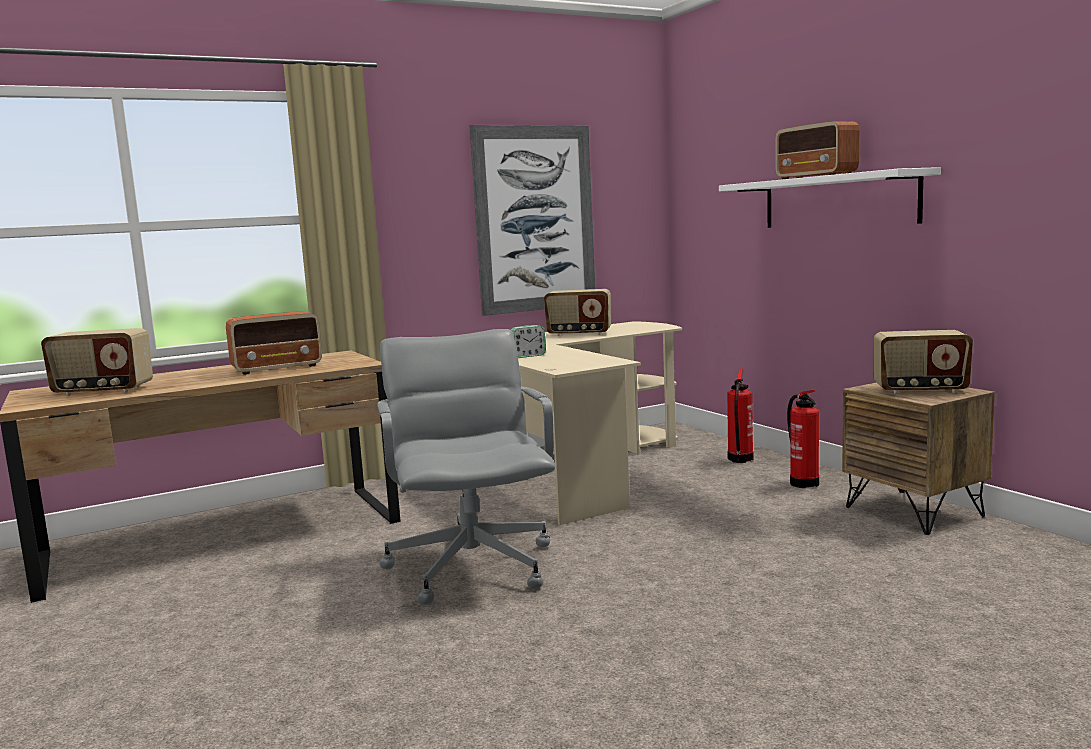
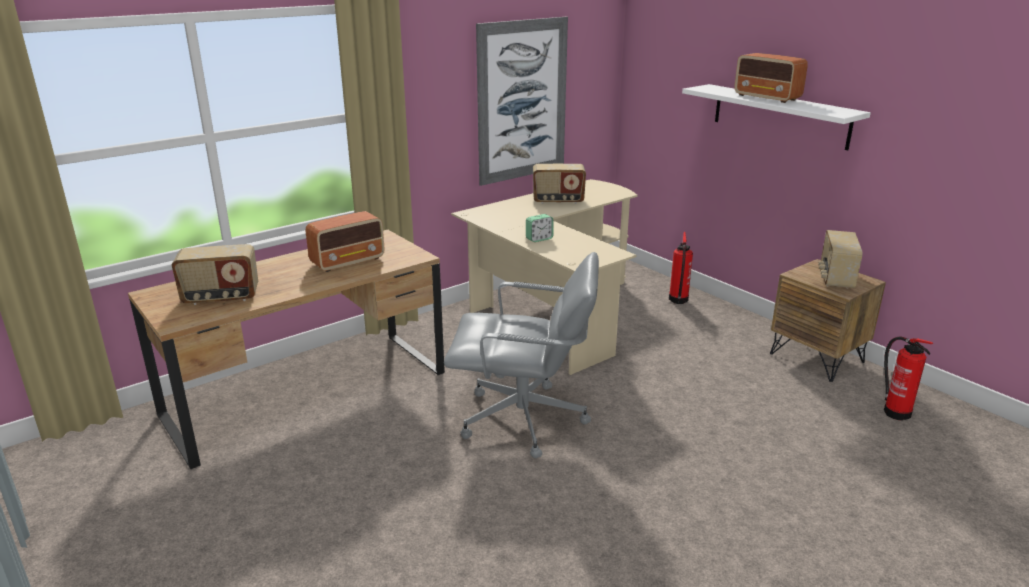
camera: 10 degrees left, 15 degrees up
(473, 566) = (524, 420): grey office chair -> grey office chair turned 120 degrees clockwise
(803, 483) = (732, 327): fire extinguisher -> fire extinguisher (895, 411)
(920, 390) = (835, 278): radio -> radio turned 105 degrees clockwise

